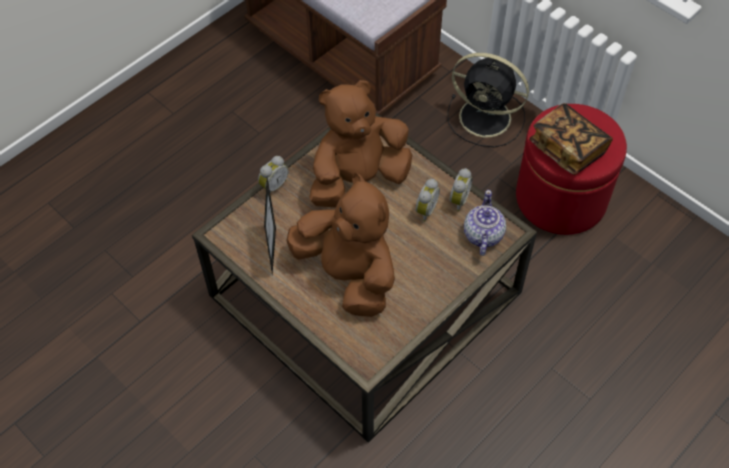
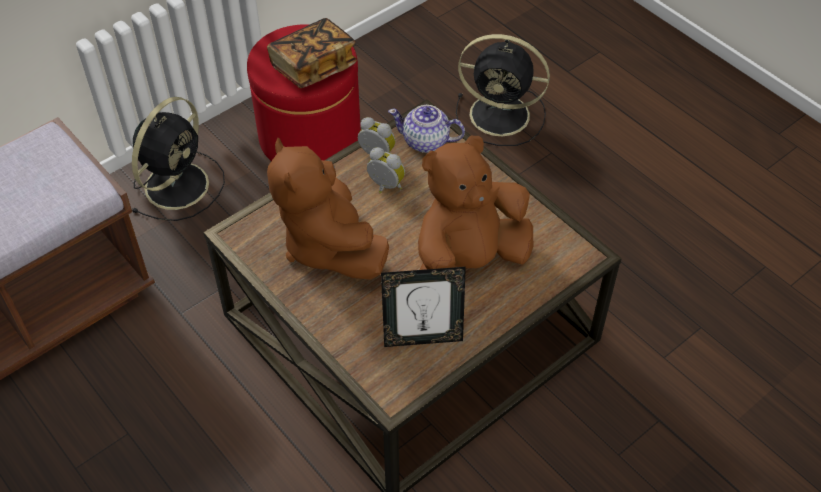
camera: 85 degrees left, 5 degrees down
(273, 185) = (323, 333): alarm clock -> none
(630, 352) = (502, 115): none -> black fan

